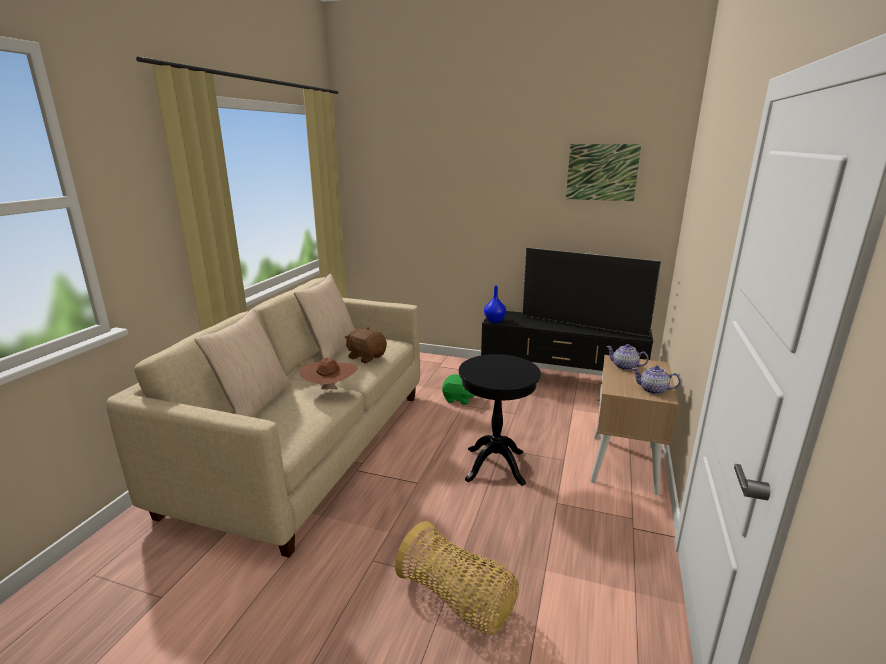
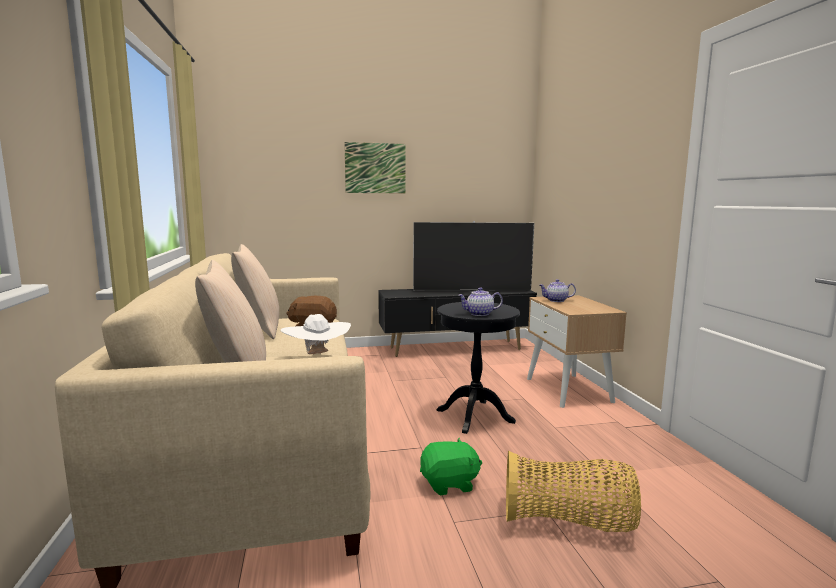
camera: 30 degrees left, 10 degrees down
(330, 390) = (317, 355): brown hat -> white hat
(459, 399) = (382, 377): green plush toy -> green plush toy (449, 484)
(494, 320) = (393, 295): blue vase -> none
(602, 172) = (469, 153): picture -> picture (375, 168)
(653, 390) = (598, 308): teapot -> teapot (479, 314)

